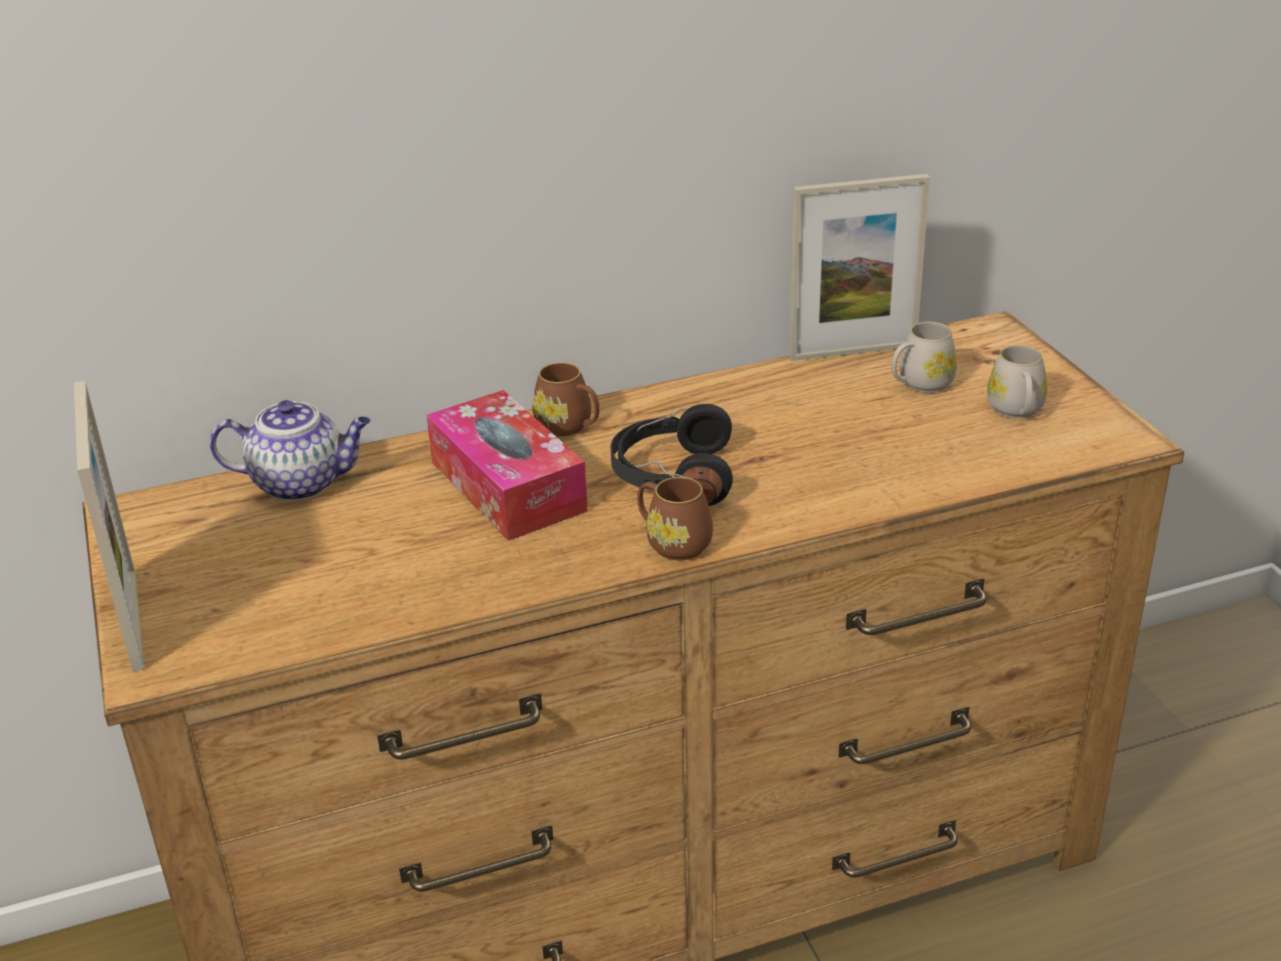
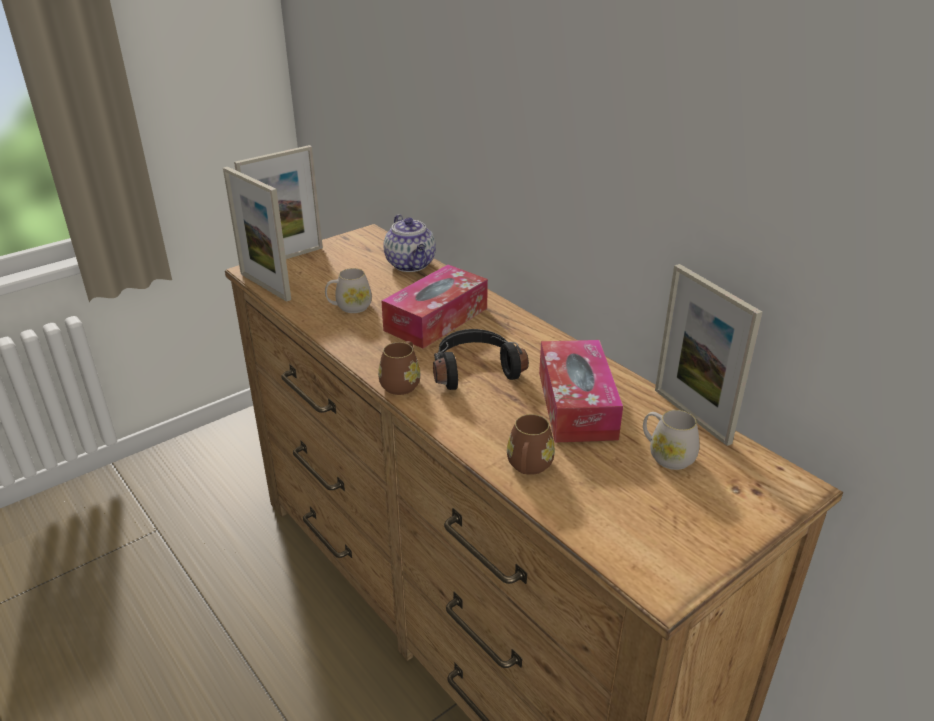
camera: 70 degrees right, 0 degrees up
(240, 657) = (265, 286): none -> picture frame
(569, 427) = (510, 325): brown mug -> brown mug (528, 467)
(796, 417) = (576, 404): none -> tissue box
(1016, 411) = (660, 512): white mug -> white mug (349, 307)

